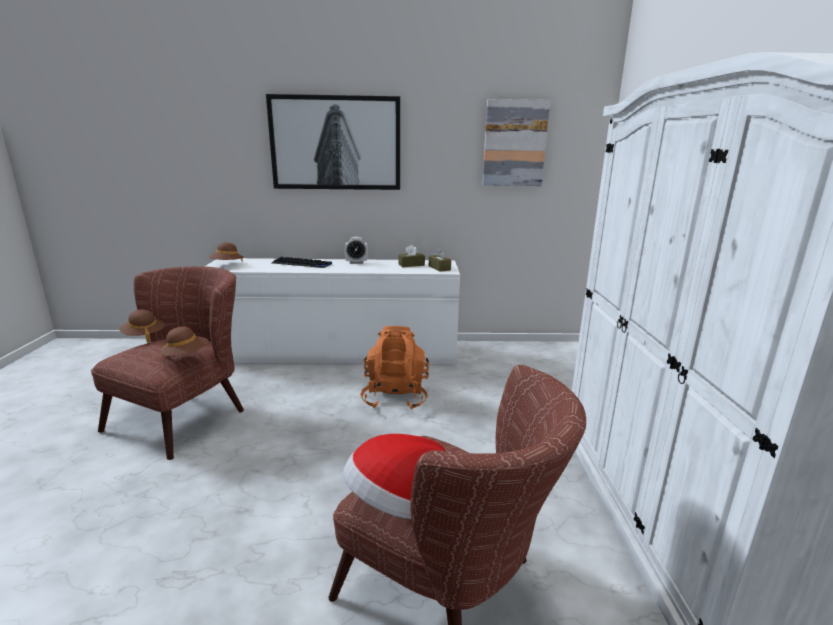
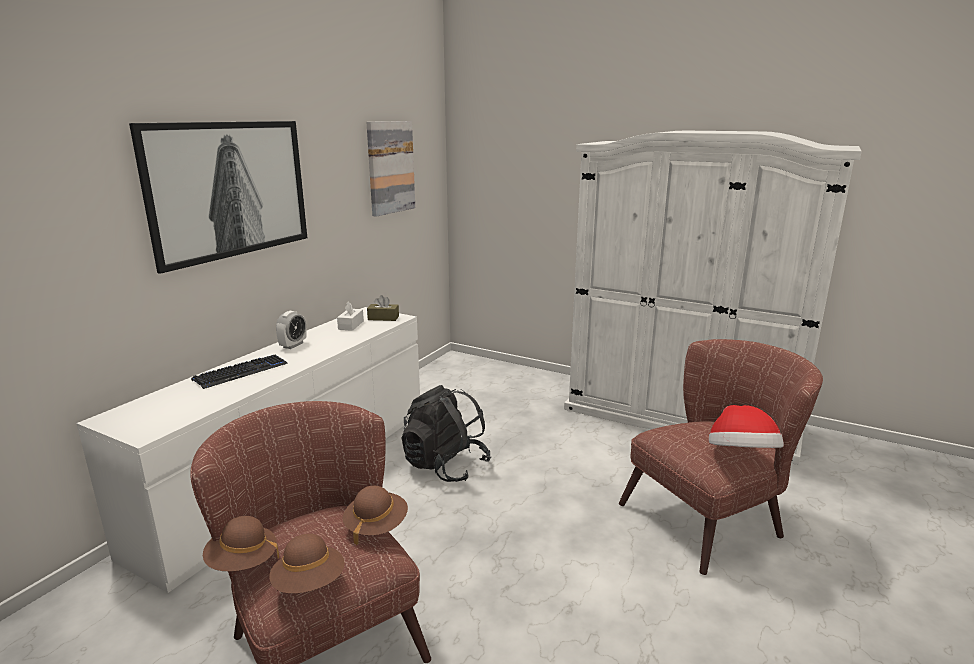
camera: 60 degrees left, 0 degrees up
(227, 265) = (144, 419): brown hat -> brown hat (309, 583)
(395, 397) = (445, 466): orange backpack -> black backpack
(411, 265) = (351, 325): brown tissue box -> white tissue box

